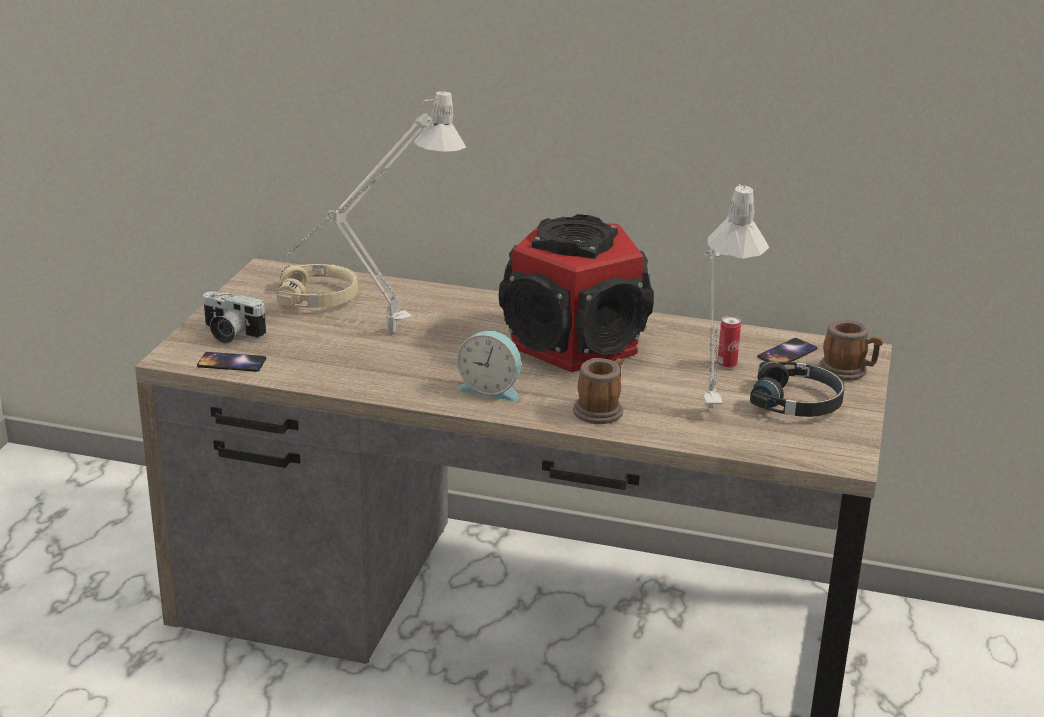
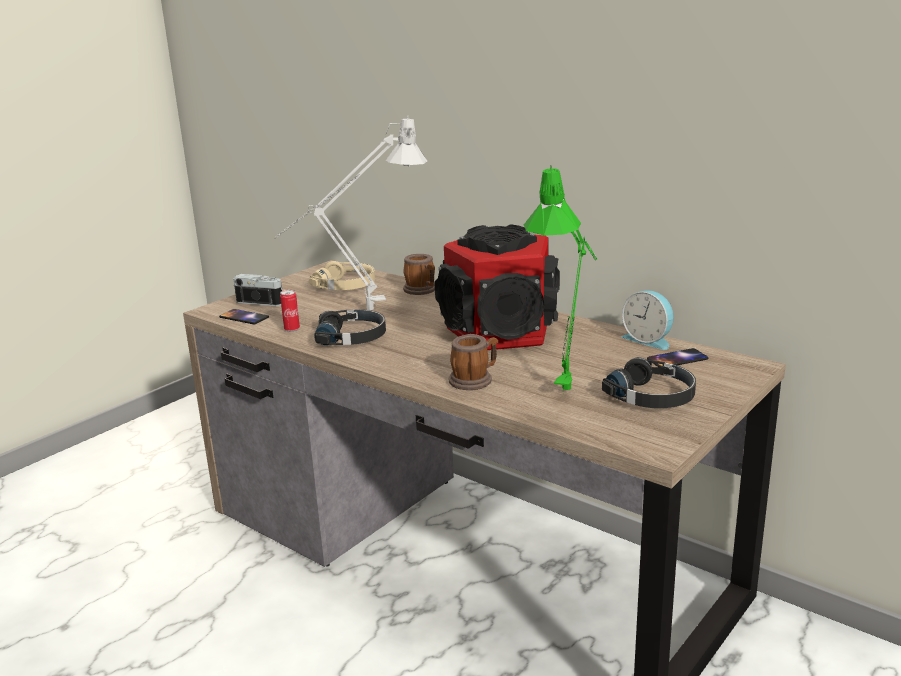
camera: 25 degrees right, 5 degrees down
(230, 334) = (263, 301): camera -> camera turned 150 degrees clockwise
(405, 374) = (352, 337): none -> black headphones
(491, 389) = (403, 355): alarm clock -> alarm clock (648, 340)
(707, 403) = (569, 386): grey table lamp -> green table lamp
(726, 365) = (614, 361): can -> can (292, 329)
(848, 371) = (723, 379): mug -> mug (422, 290)

